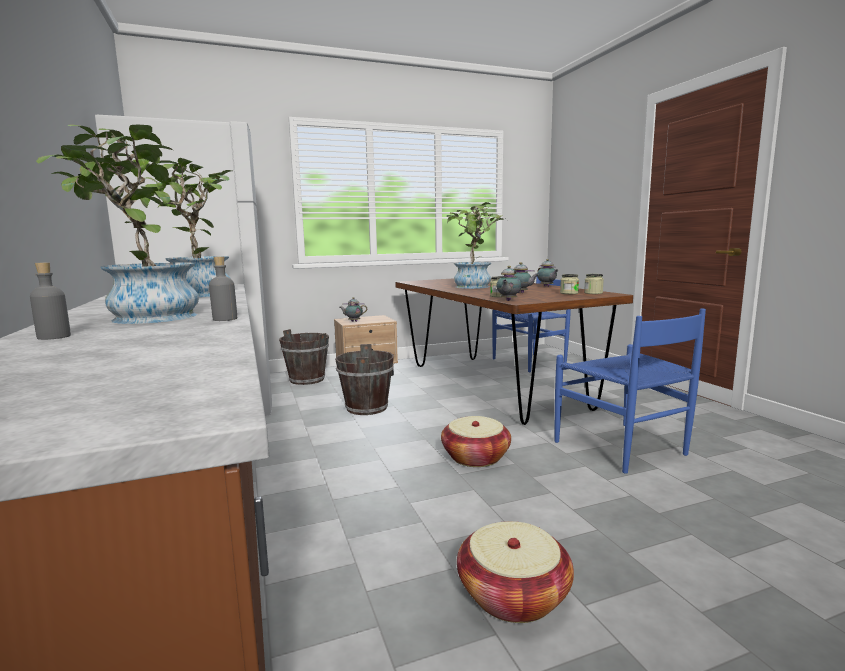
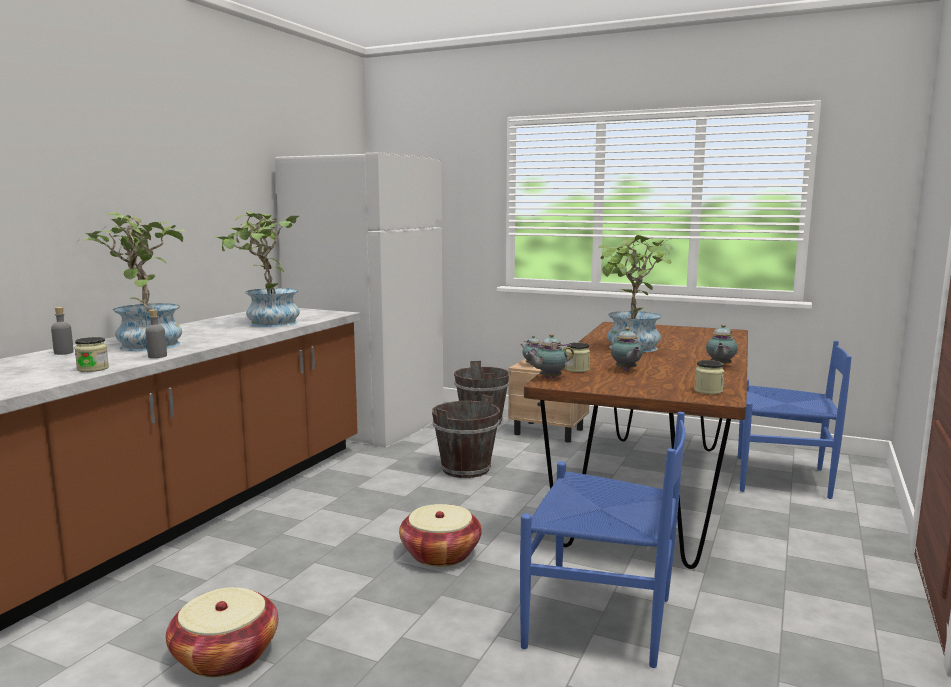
camera: 45 degrees right, 0 degrees up
(569, 293) = (677, 384): jar -> jar (93, 369)
(622, 448) = (601, 620): blue chair -> blue chair turned 90 degrees counterclockwise

